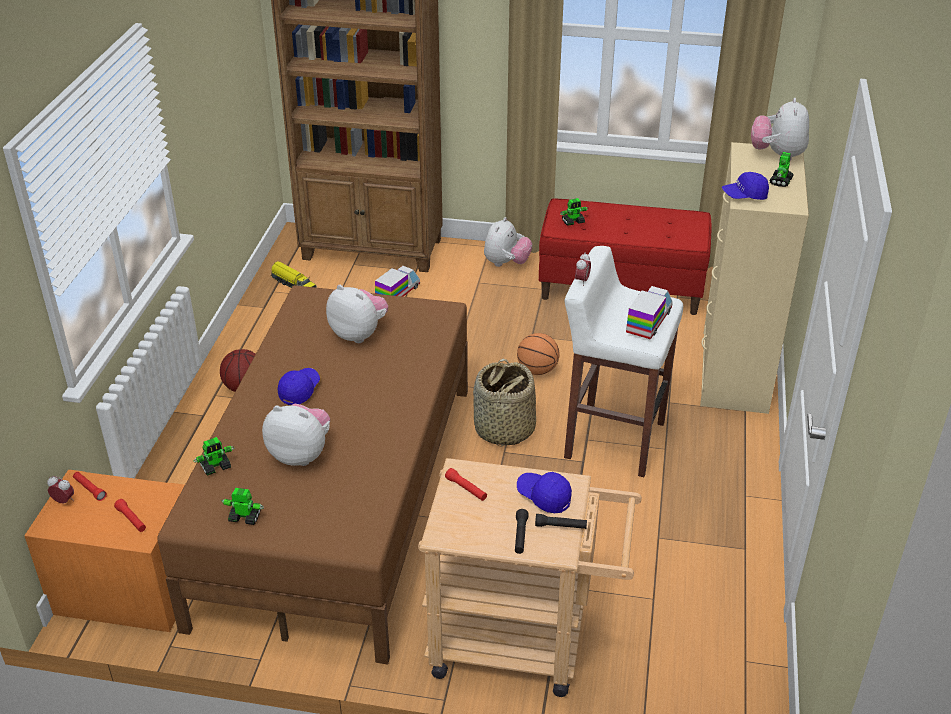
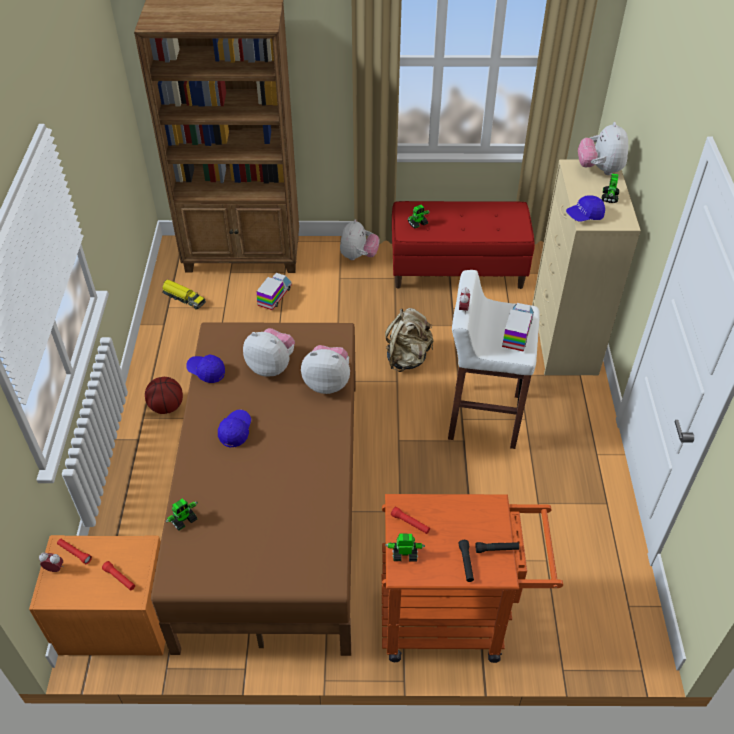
camera: 10 degrees left, 10 degrees up
(244, 517) = (222, 567): toy robot -> toy robot (404, 554)
(301, 454) = (253, 496): plush toy -> plush toy (327, 383)
(503, 429) = (393, 419): basket -> none
(523, 643) = (454, 618): beige cart -> orange cart
(537, 370) = (407, 358): basketball -> beige backpack
(544, 497) = (475, 521): blue cap -> blue cap (206, 372)

